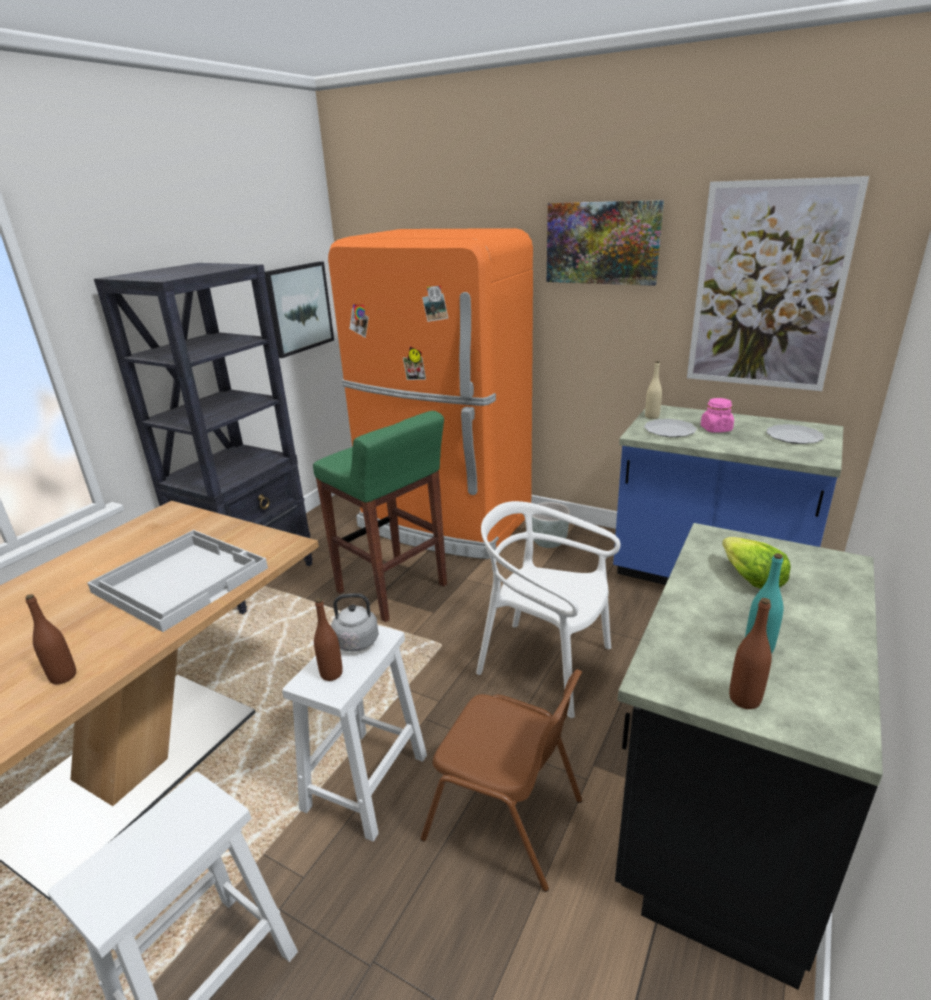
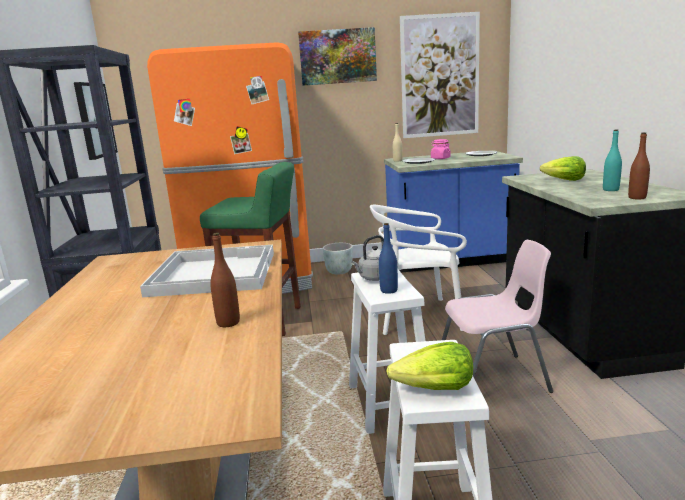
camera: 35 degrees left, 10 degrees down
(111, 878) = (435, 389): none -> lettuce
(331, 674) = (389, 290): brown bottle -> blue bottle
(506, 820) = (493, 379): brown chair -> pink chair

